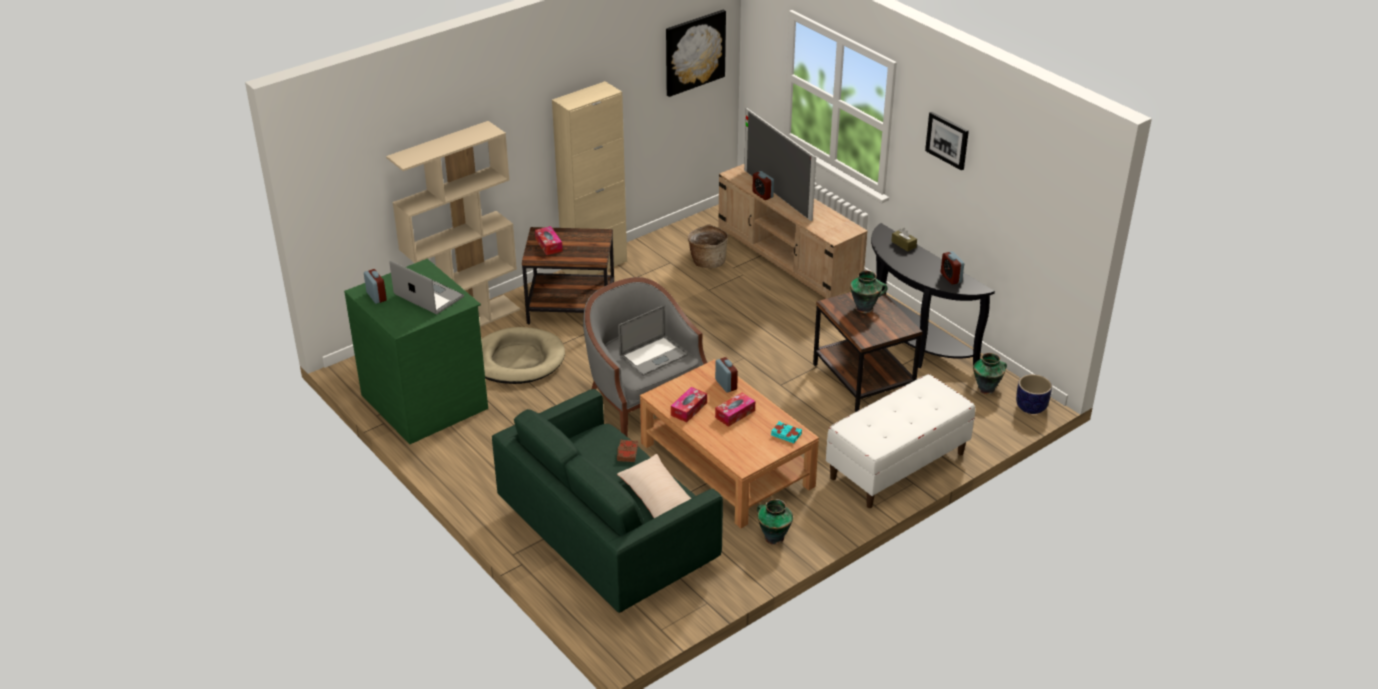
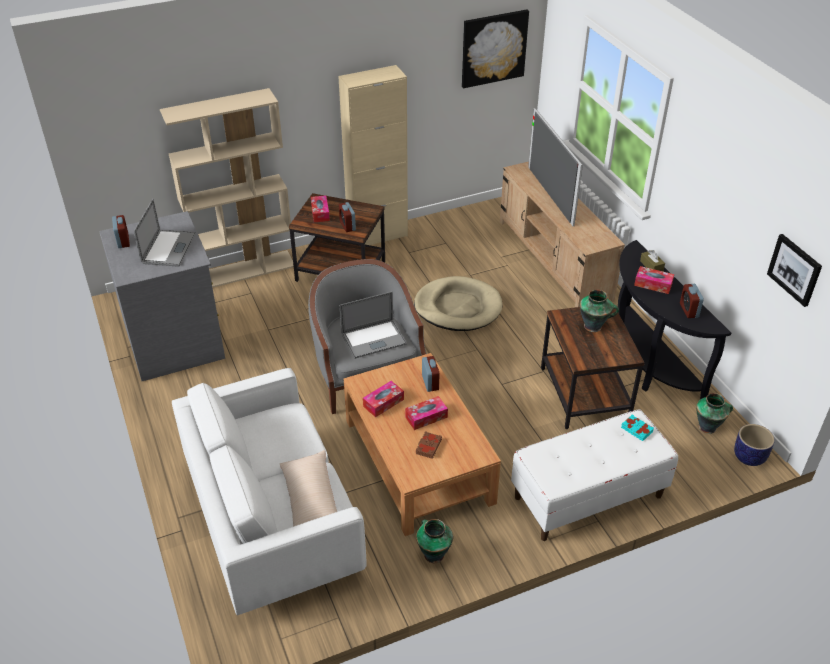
camera: 15 degrees right, 5 degrees up
(426, 401) = (176, 341): green dresser -> grey dresser
(429, 296) = (168, 248): laptop -> laptop turned 45 degrees clockwise
(517, 360) = (271, 315): beige dog bed -> beige dog bed (458, 307)
(609, 539) = (273, 520): green sofa -> white sofa
(627, 453) = (303, 440): brown book -> brown book (428, 447)
(707, 261) = (479, 247): basket -> none
(762, 195) = (536, 193): alarm clock -> alarm clock (347, 226)
(786, 435) = (468, 451): turquoise book -> turquoise book (636, 430)
(910, 260) = (653, 284): none -> tissue box
(947, 140) = (711, 167): picture -> picture (795, 269)

